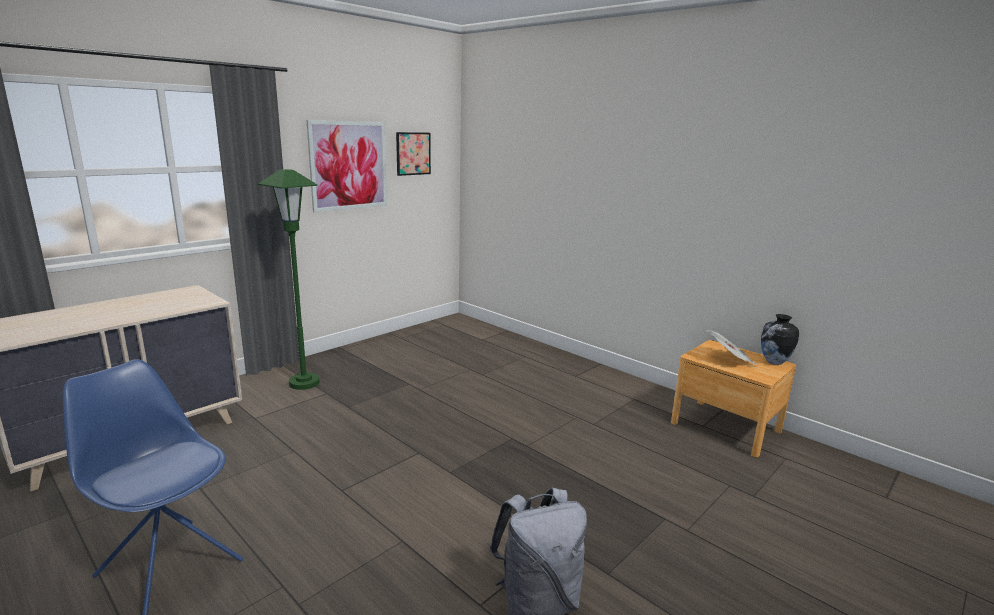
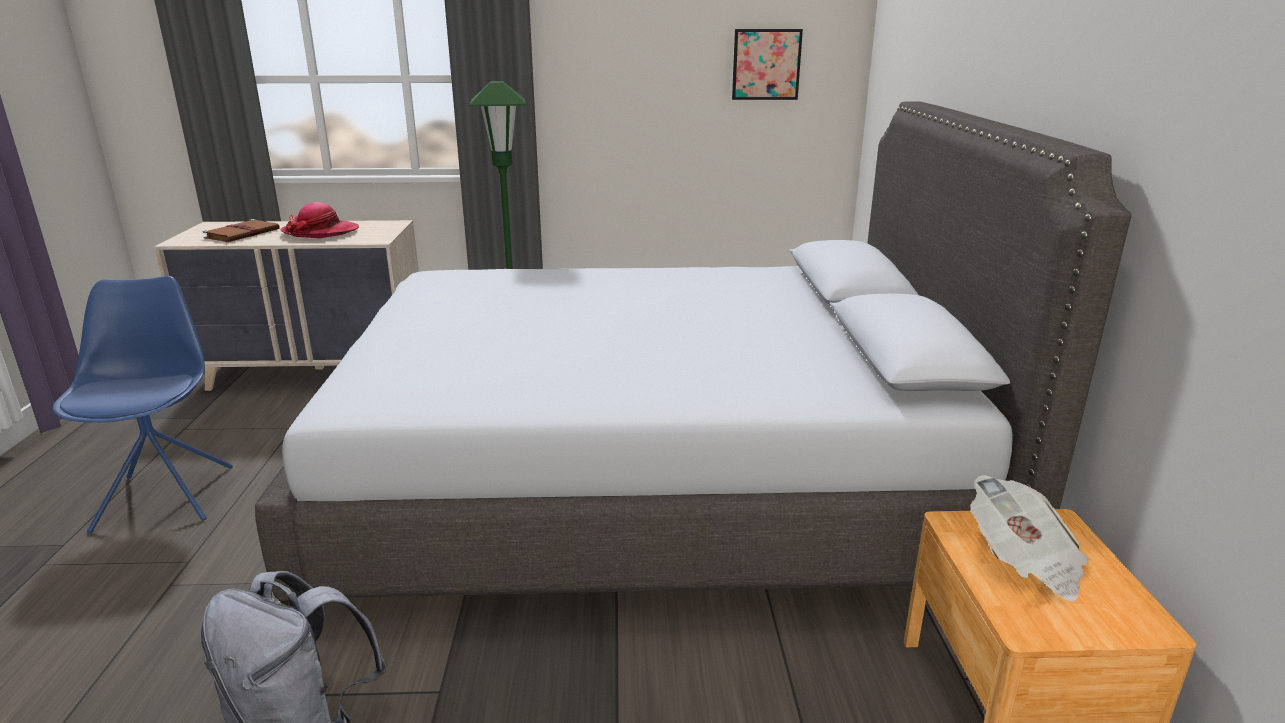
camera: 45 degrees right, 5 degrees up
(57, 323) = (243, 233): none -> brown book
(139, 307) = (321, 232): none -> hat
(349, 165) = (646, 81): picture -> none
(491, 411) = (652, 487): none -> grey bed
(774, 362) = (1138, 614): vase -> none

